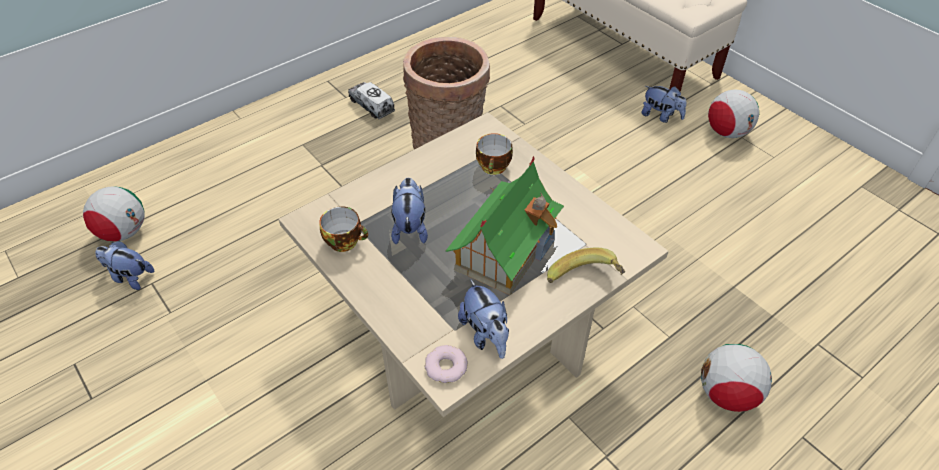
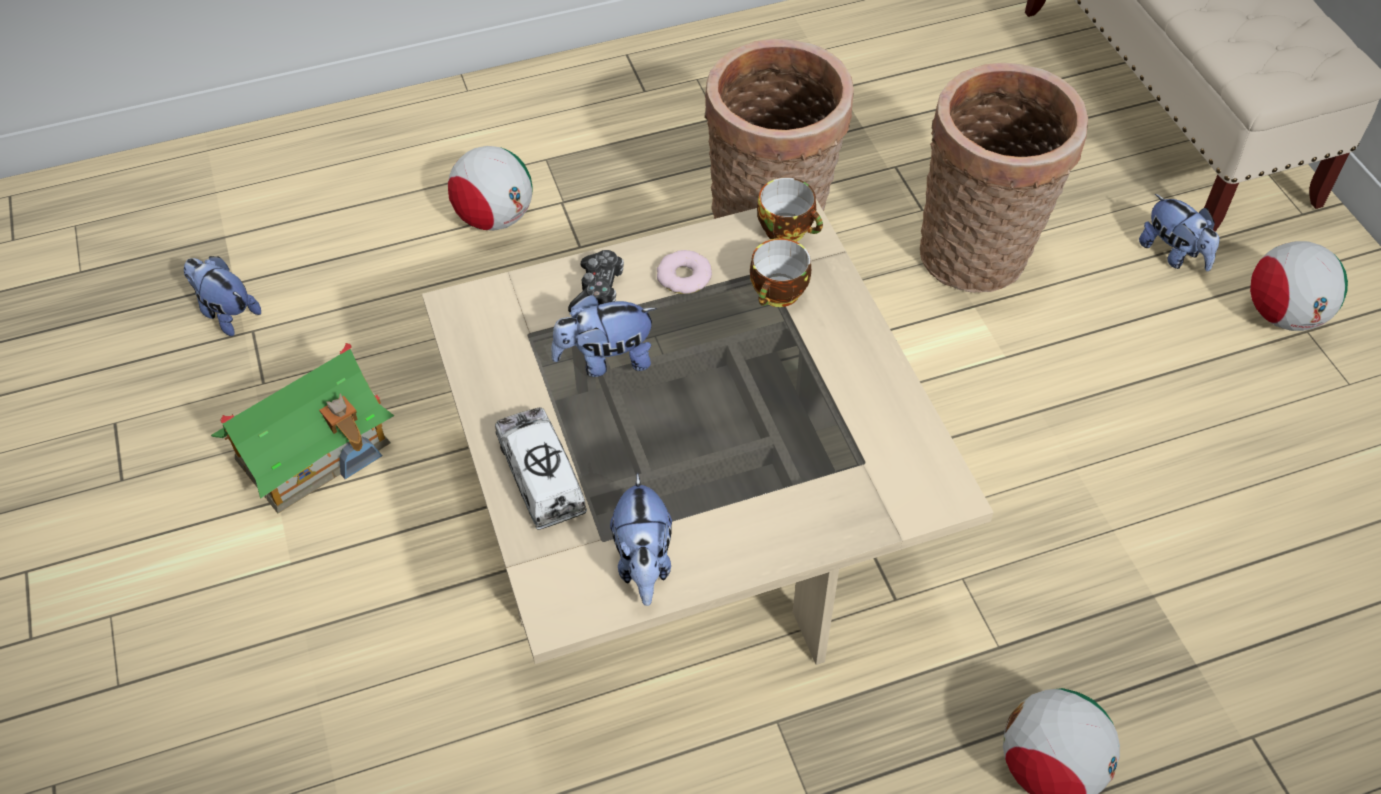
camera: 20 degrees right, 5 degrees up
(124, 232) = (240, 240): football -> football (495, 218)
(346, 241) = (503, 356): cup -> cup (788, 230)
(371, 106) = (680, 116): toy truck -> toy truck (541, 476)
(387, 190) = (598, 290): none -> game controller
(410, 227) = (606, 360): plush toy -> plush toy turned 120 degrees counterclockwise
(446, 367) = (565, 593): donut -> donut (684, 277)
(505, 249) = (734, 435): toy house -> toy house (314, 450)
(565, 140) = (979, 257): none -> basket
(585, 281) = (833, 523): banana -> none

